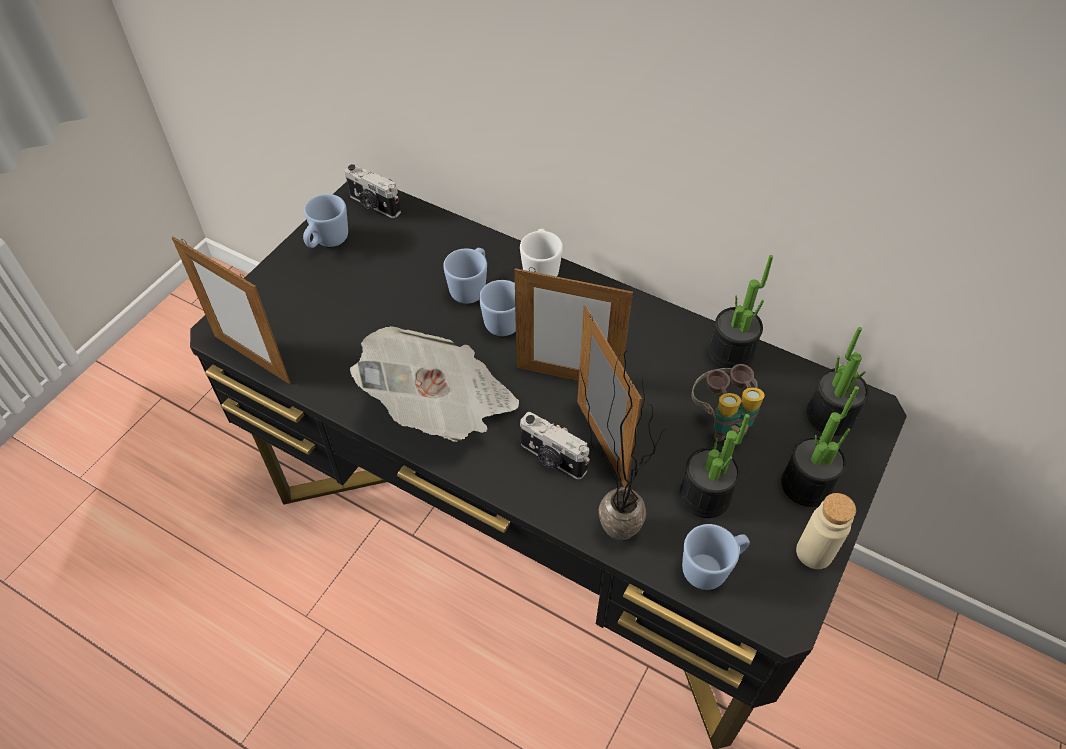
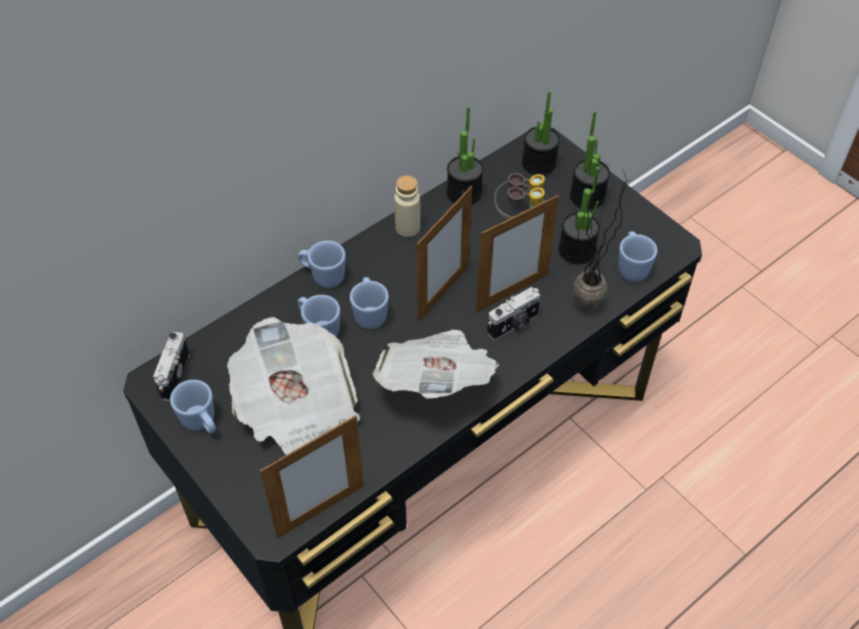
camera: 70 degrees left, 0 degrees up
(362, 305) = (297, 412): none -> newspaper
(374, 205) = (173, 375): camera -> camera turned 135 degrees clockwise
(541, 269) = (323, 276): white mug -> blue mug
(601, 444) = (512, 292): picture frame -> picture frame turned 150 degrees clockwise
(814, 552) = (637, 212): beige bottle -> beige bottle (407, 227)

